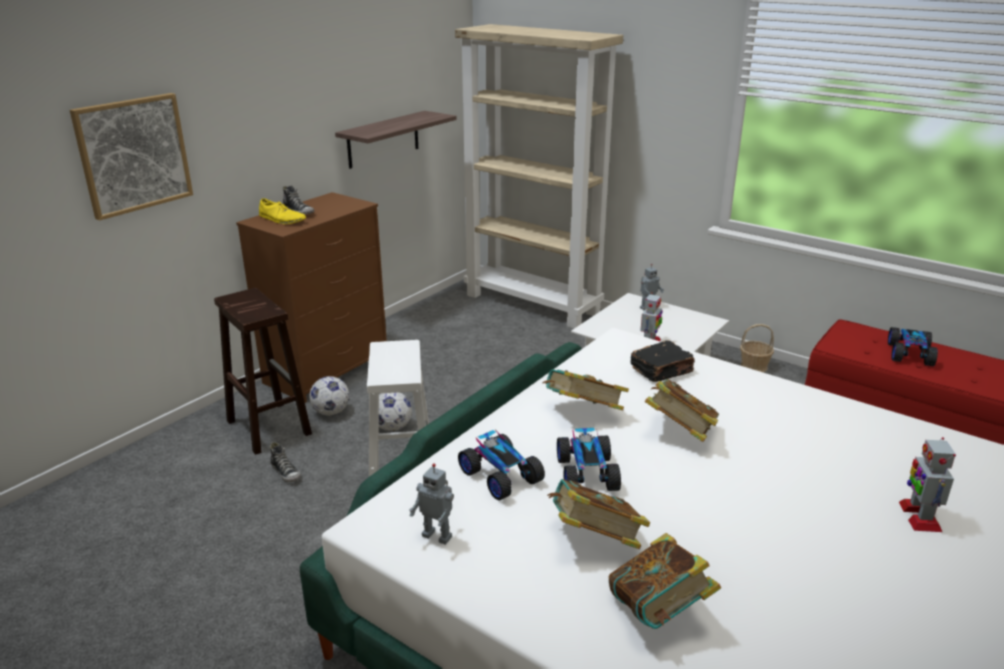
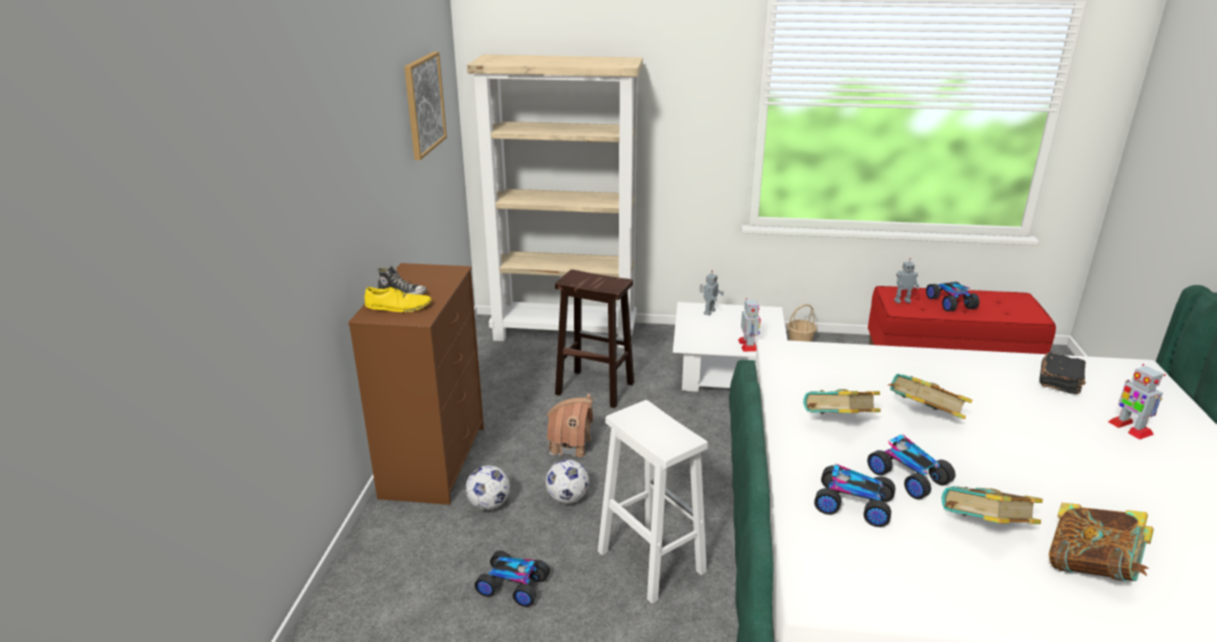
camera: 30 degrees left, 0 degrees up
(133, 154) = (269, 269): picture -> picture (424, 104)
(267, 427) = (438, 544): brown stool -> brown stool (593, 388)
(286, 473) = (513, 585): shoe -> toy car
(383, 139) = (419, 193): shelf -> none
(438, 535) = (878, 578): toy robot -> toy robot (902, 301)
(439, 390) = (571, 445): none -> toy house
(662, 371) = (845, 367): black book -> black book (1060, 381)

